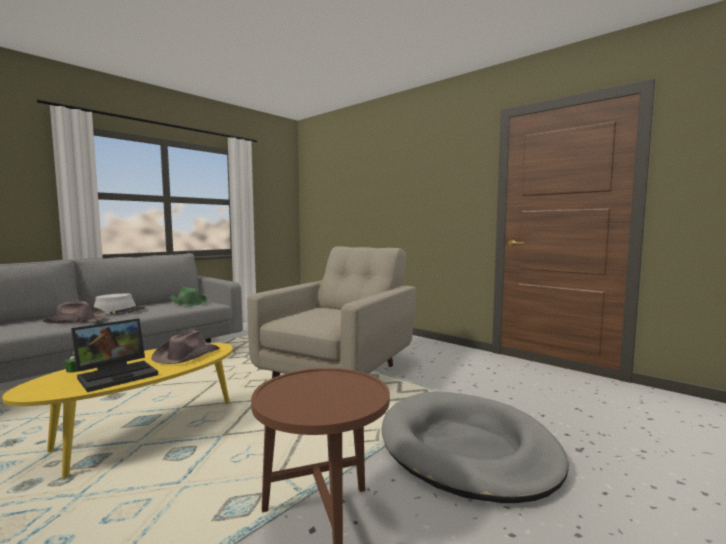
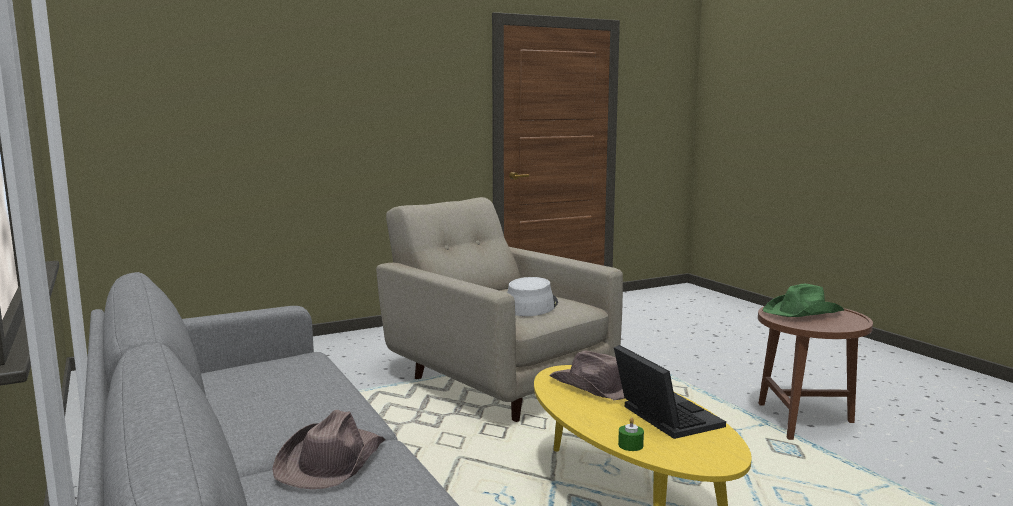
camera: 70 degrees left, 5 degrees up
(119, 311) = (277, 427): grey hat -> grey hat (531, 306)
(188, 303) = (264, 374): green hat -> green hat (803, 312)
(467, 449) = (707, 363): grey dog bed -> none

